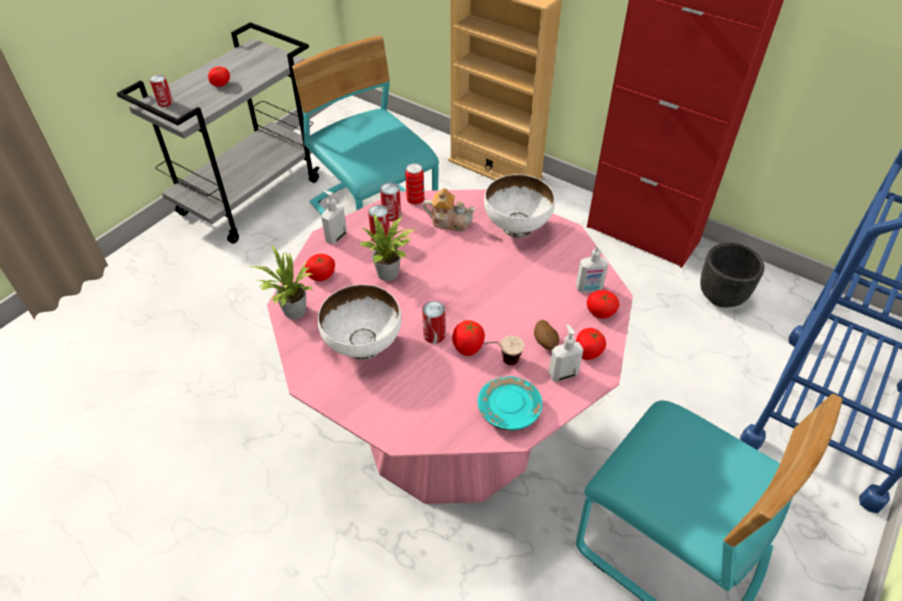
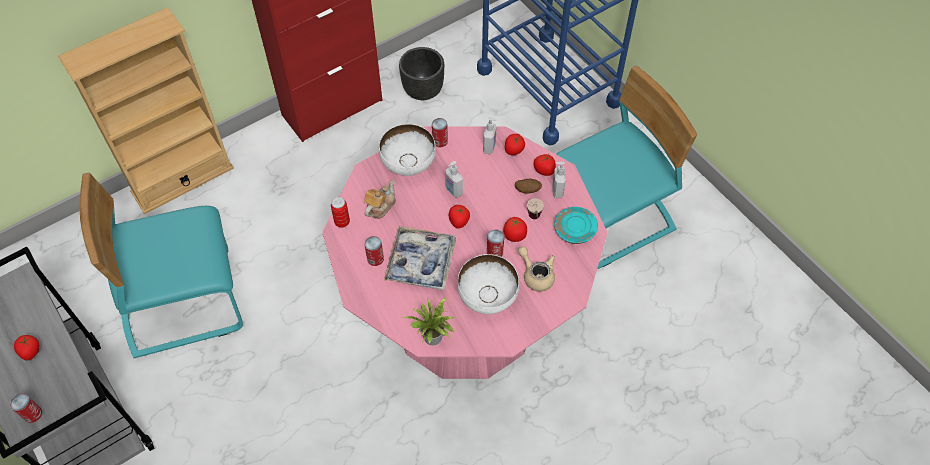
camera: 70 degrees left, 10 degrees up
(321, 276) = (401, 310): tomato -> tomato (459, 221)
(336, 237) = (360, 290): soap dispenser -> soap dispenser (453, 191)
(390, 274) = (421, 262): potted plant -> tray
(391, 214) = (351, 243): can -> can (440, 141)
(417, 385) = (536, 275): none -> beige teapot

